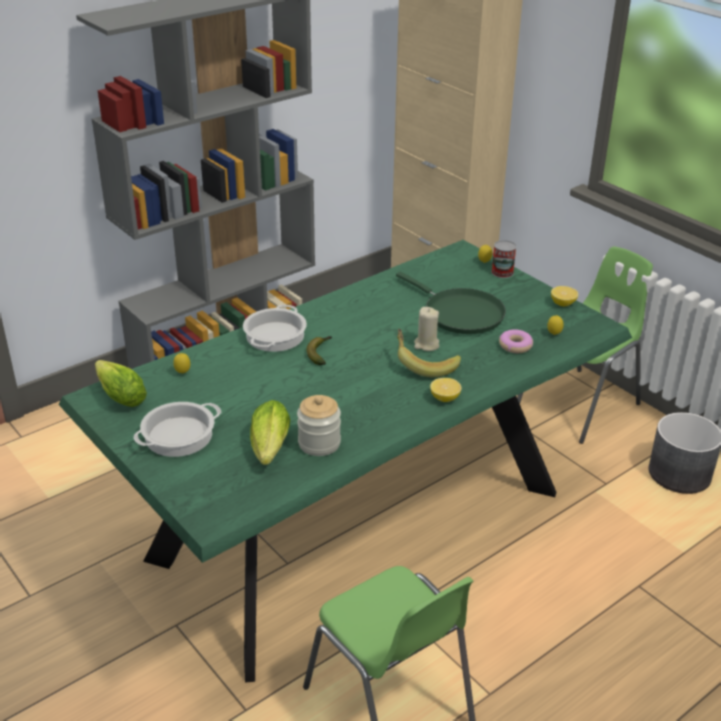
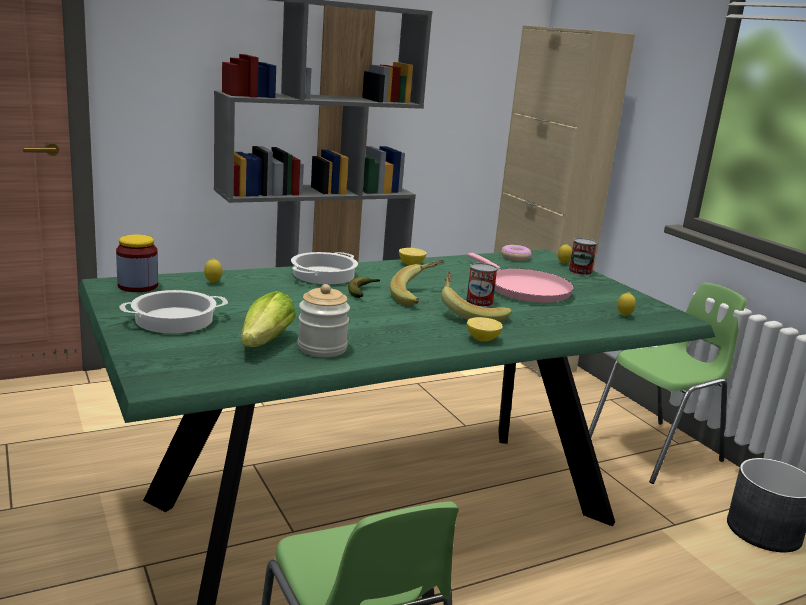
camera: 10 degrees right, 15 degrees down
(119, 395) = (138, 286): lettuce -> jar
(372, 350) = (419, 297): none -> banana
(426, 345) = (479, 302): beige candle -> can
(459, 313) = (524, 289): green frying pan -> pink frying pan
(515, 346) = (577, 317): donut -> donut (515, 257)
(563, 303) = (640, 298): lemon -> lemon (411, 264)

